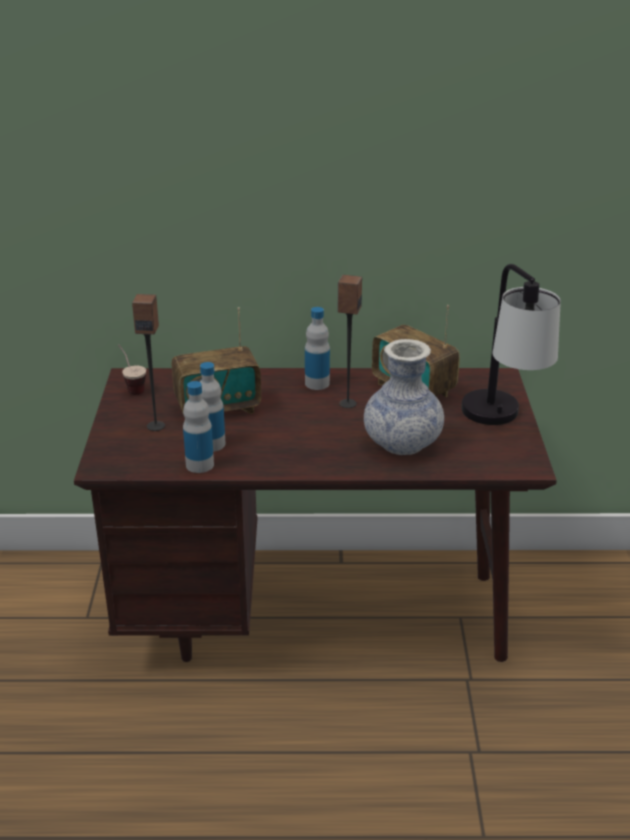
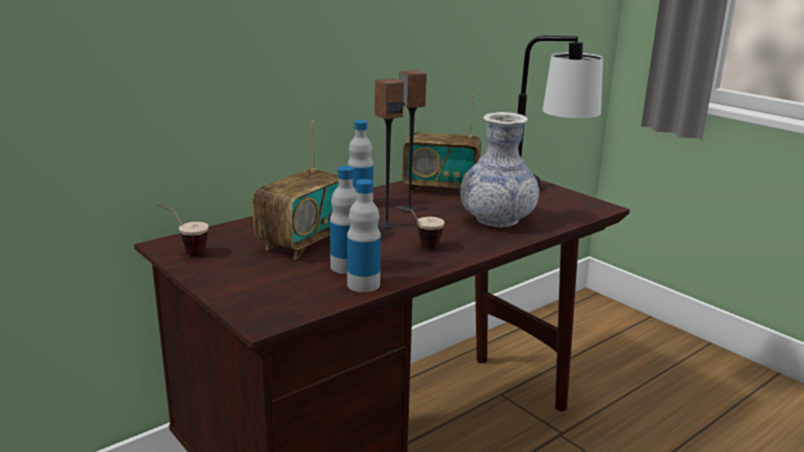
camera: 40 degrees left, 10 degrees down
(156, 426) = (265, 271): speaker -> speaker (386, 225)
(290, 447) = (418, 248): none -> cup

